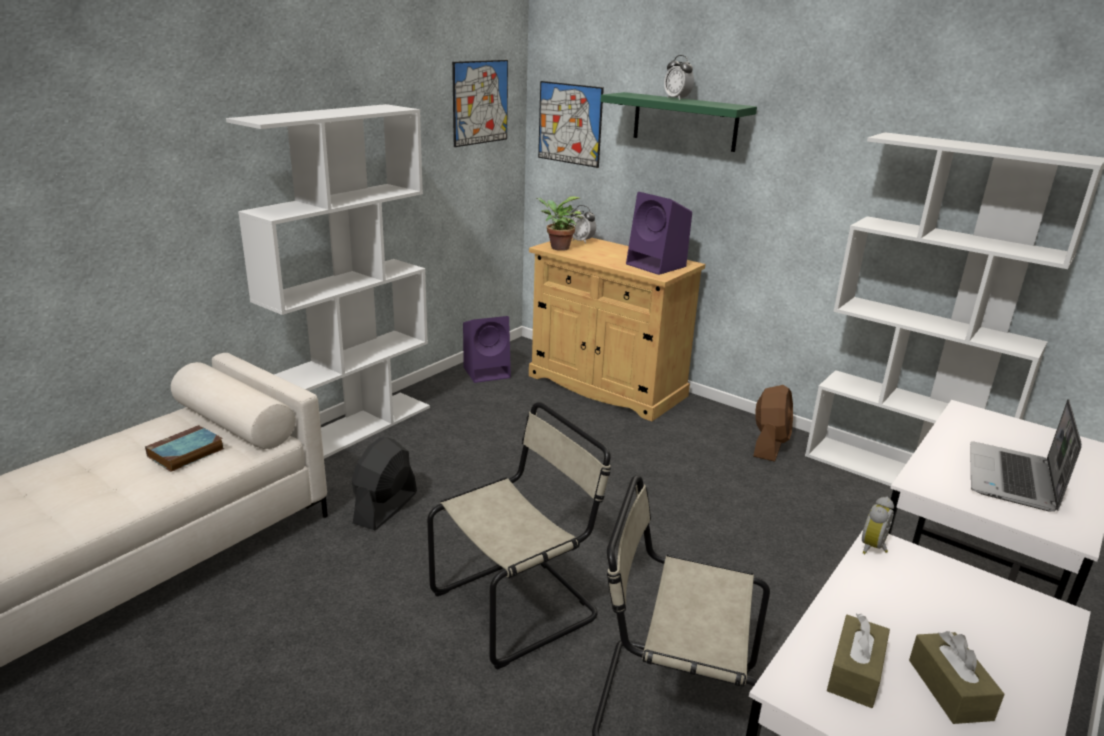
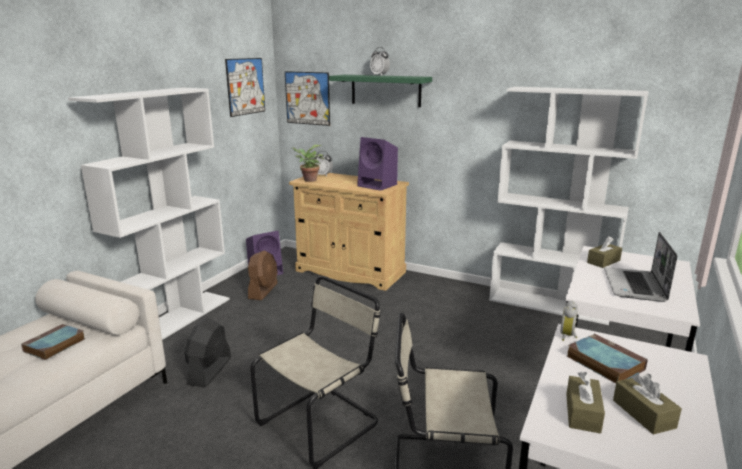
camera: 10 degrees left, 5 degrees down
(769, 445) = (465, 296): brown fan -> brown fan (263, 291)
(915, 598) = (603, 362): none -> book
(974, 431) = (603, 261): none -> brown tissue box

